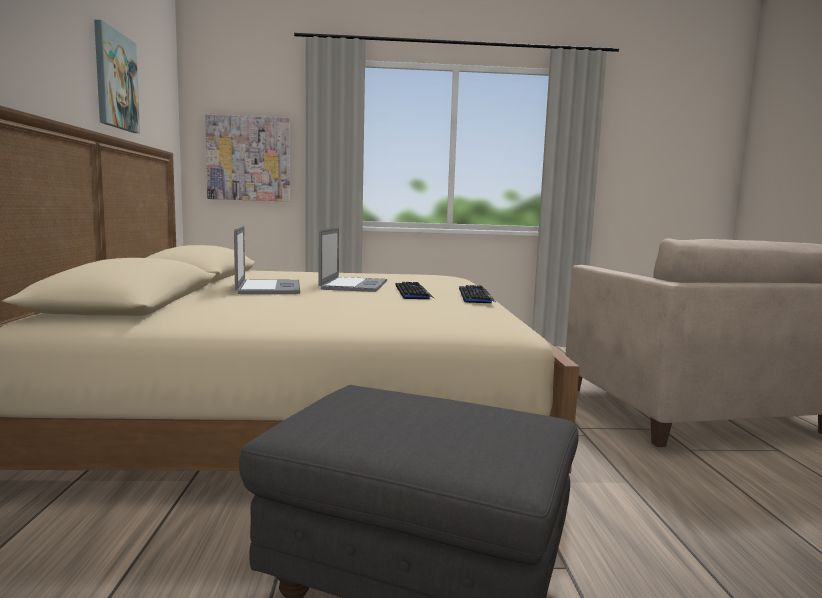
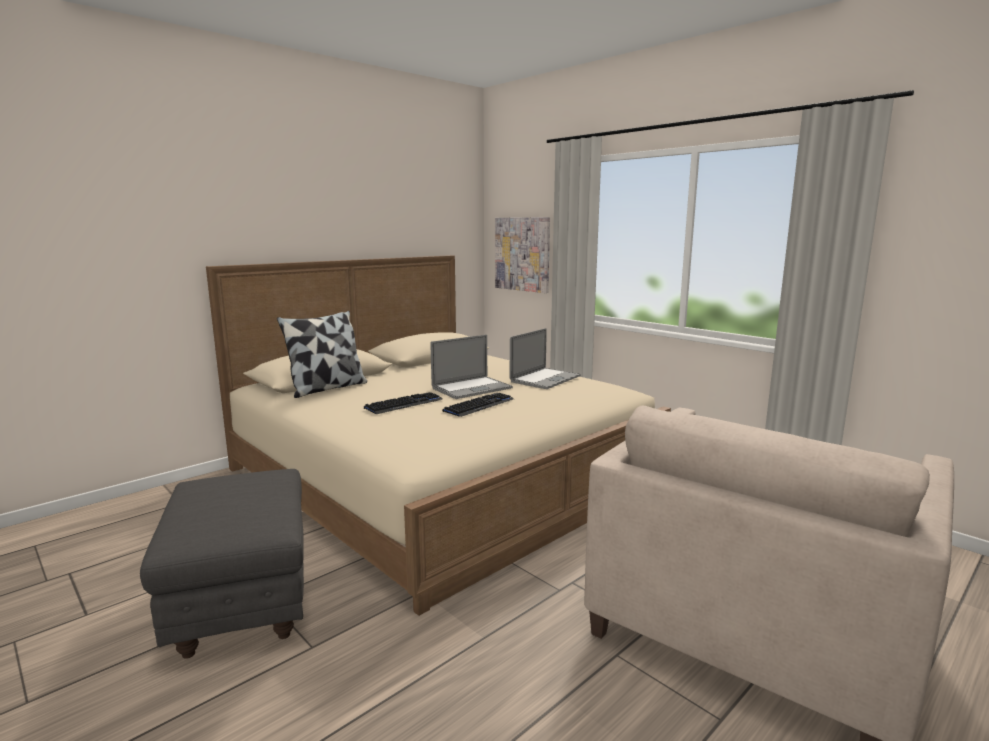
camera: 50 degrees right, 5 degrees up
(115, 80) = (388, 215): picture -> none
(195, 303) = (327, 388): none -> pillow
(269, 288) = (410, 380): laptop -> laptop (545, 379)
(475, 296) = (512, 421): keyboard -> keyboard (404, 404)

